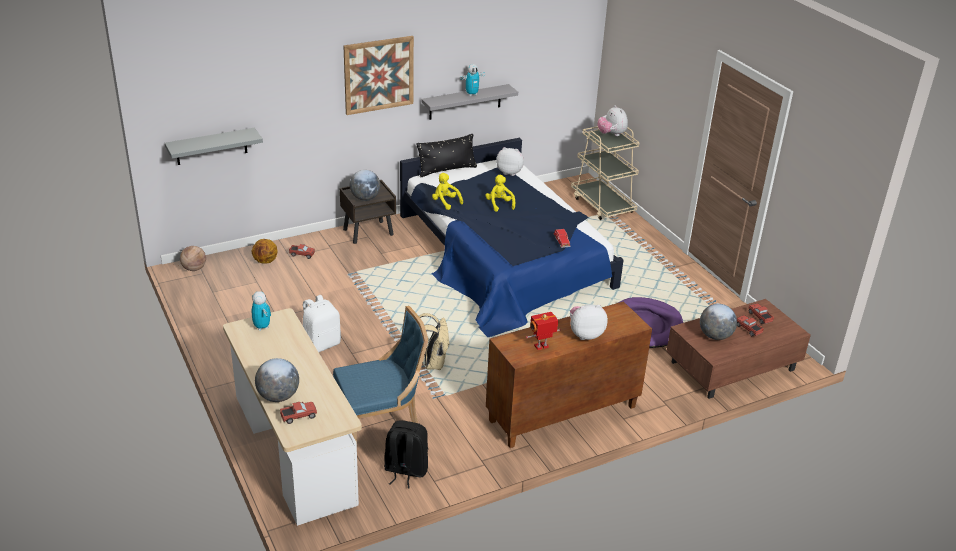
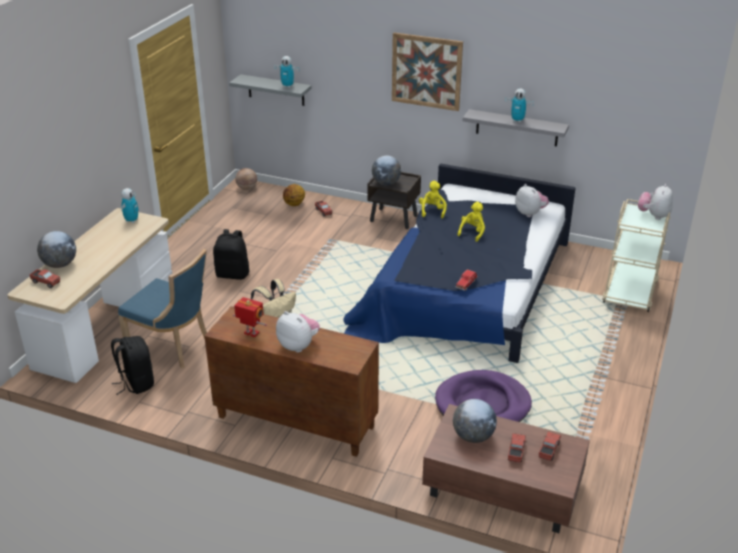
camera: 50 degrees right, 0 degrees up
(236, 136) = (287, 86): none -> toy robot
(321, 344) = (233, 274): white backpack -> black backpack
(447, 170) = (483, 190): black pillow -> none

